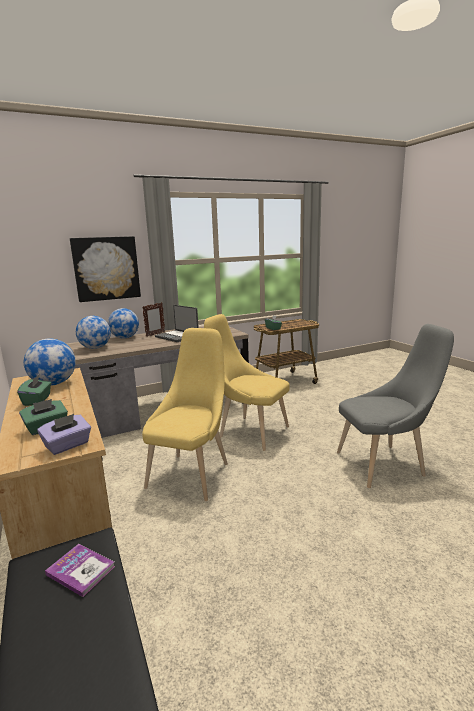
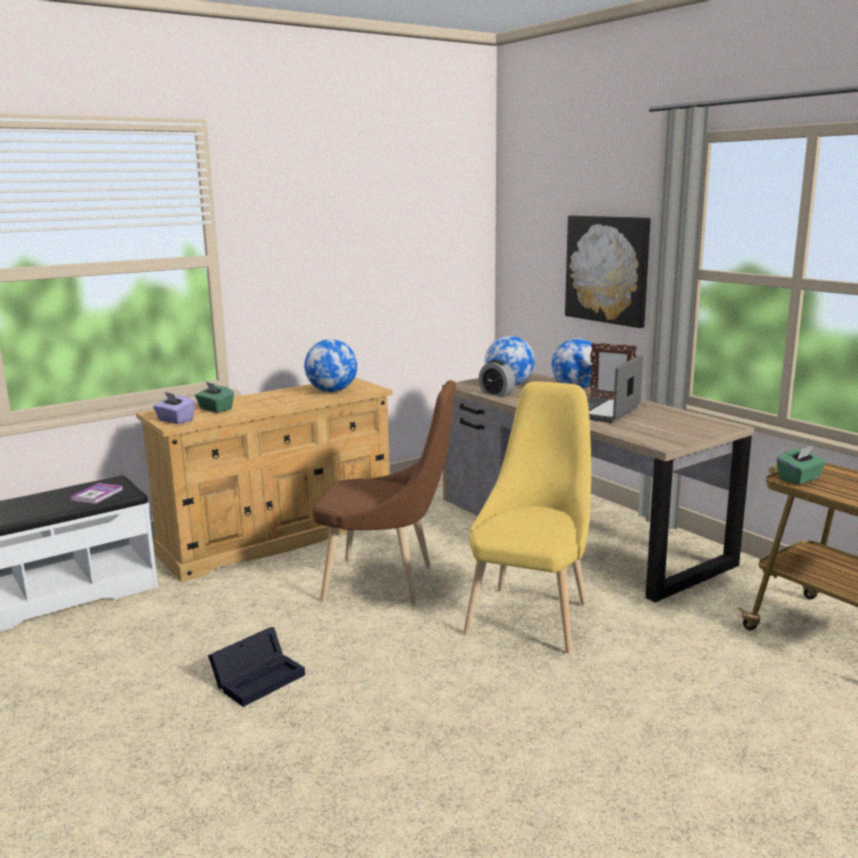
camera: 80 degrees right, 0 degrees up
(37, 400) = (284, 395): green tissue box -> none
(111, 351) = (496, 394): none -> alarm clock
(192, 473) = (387, 583): yellow chair -> brown chair
(303, 528) = (260, 678): none -> black storage box
(385, 464) = (450, 775): grey chair -> none

